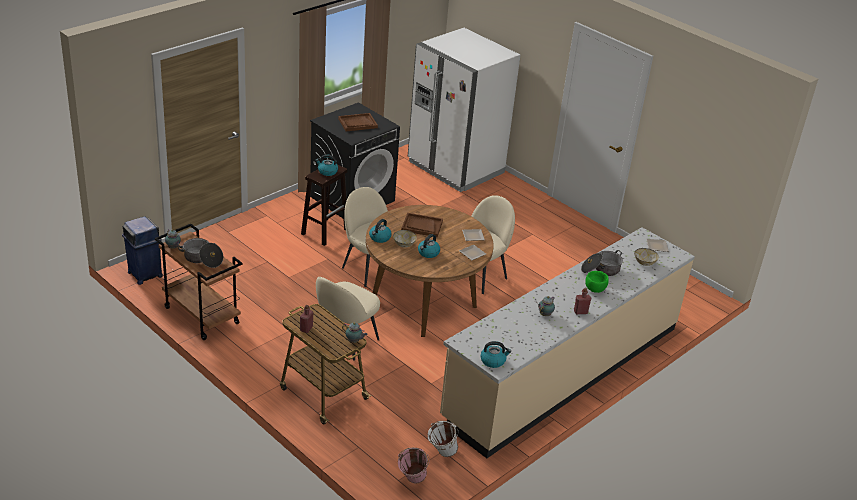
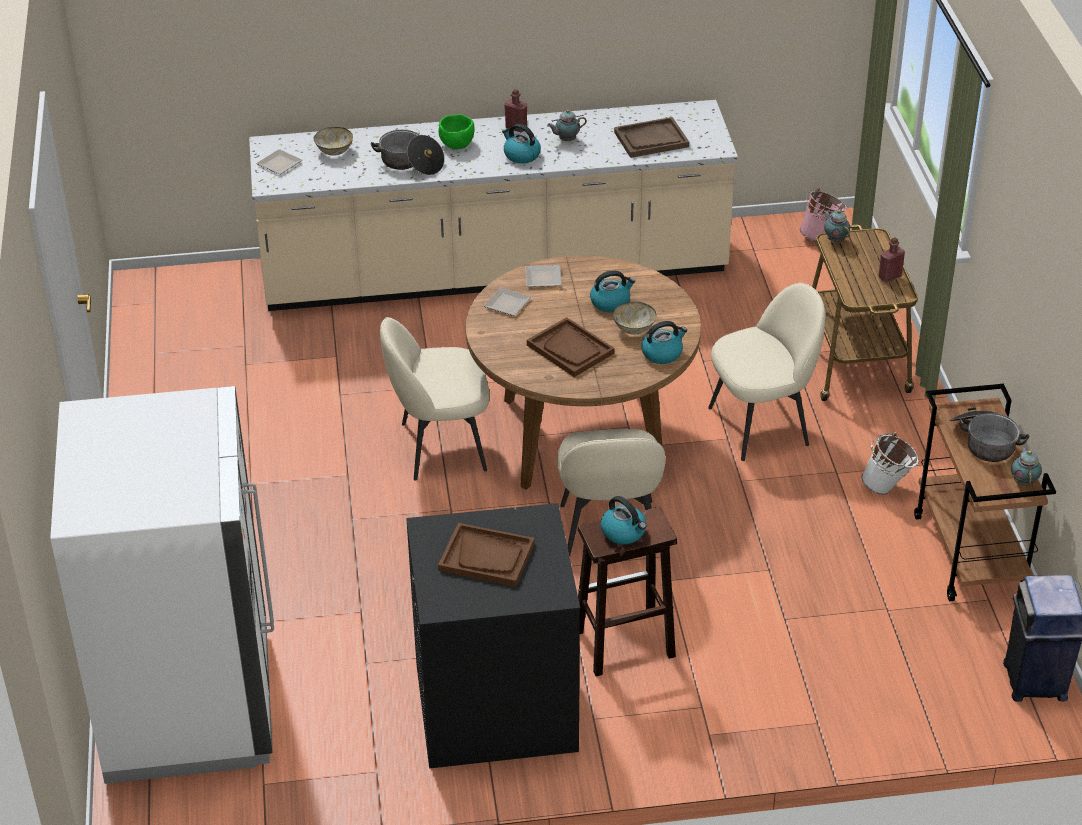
camera: 140 degrees left, 5 degrees up
(441, 453) = (758, 248): white bucket -> white bucket (887, 487)
(493, 361) = (699, 117): kettle -> kettle (521, 155)
(502, 333) = (651, 139): none -> brown tray

